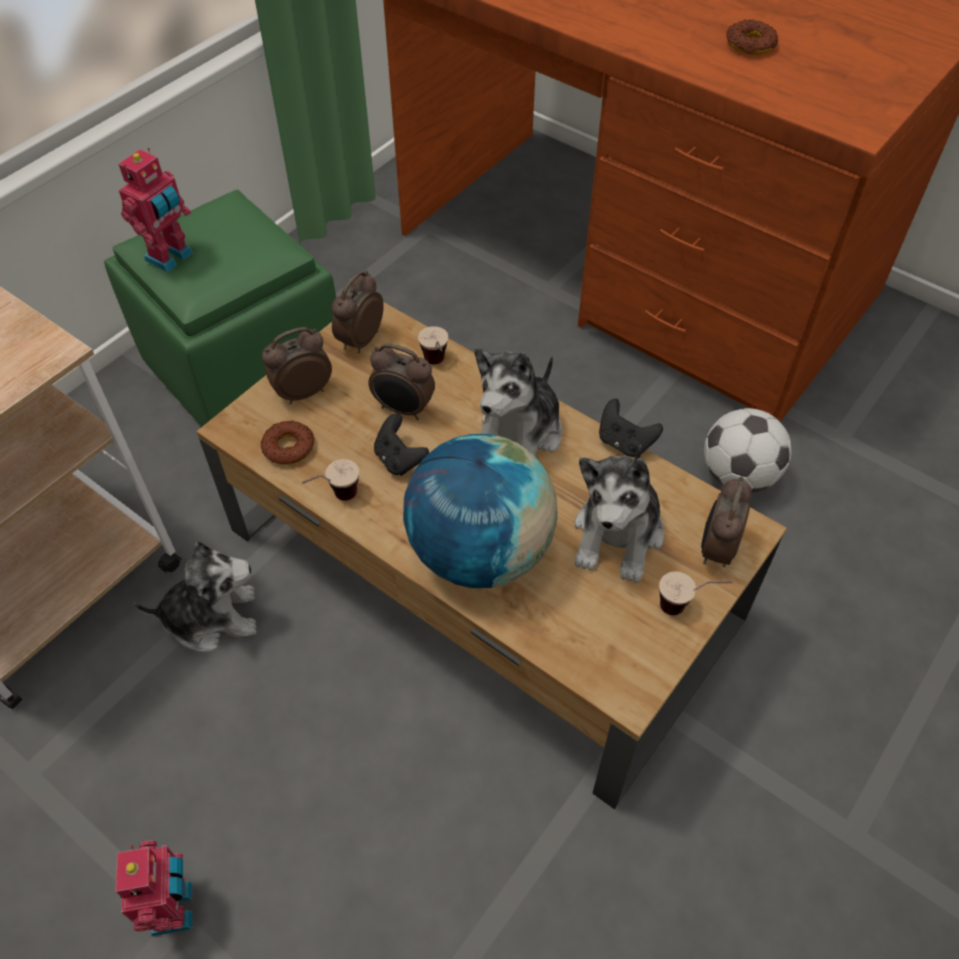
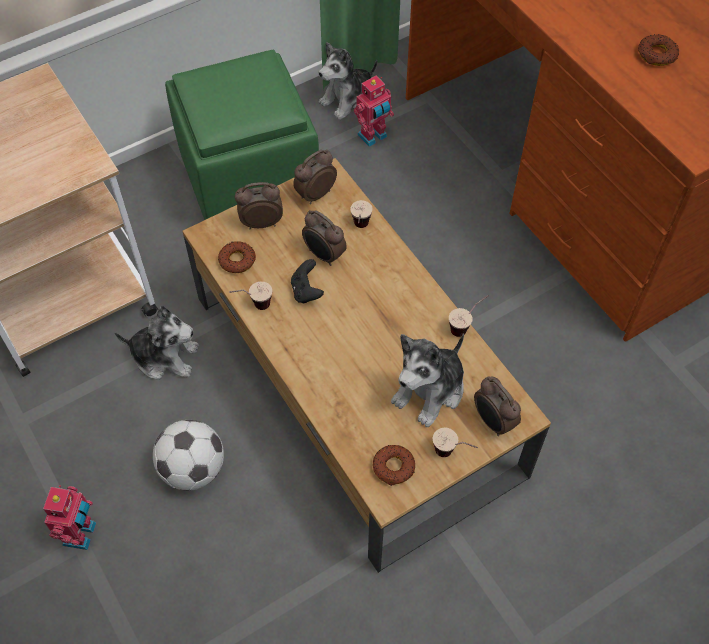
camera: 20 degrees right, 5 degrees up
(171, 258) = (207, 96): toy robot -> toy robot (373, 137)
(480, 552) = (332, 373): globe -> none
(519, 435) = (395, 298): plush toy -> plush toy (348, 99)
(618, 650) = (393, 467): none -> donut
(624, 442) = (466, 326): black game controller -> cup
(716, 549) = (493, 422): alarm clock -> alarm clock turned 75 degrees counterclockwise
(738, 476) = (578, 370): football -> football (193, 469)

